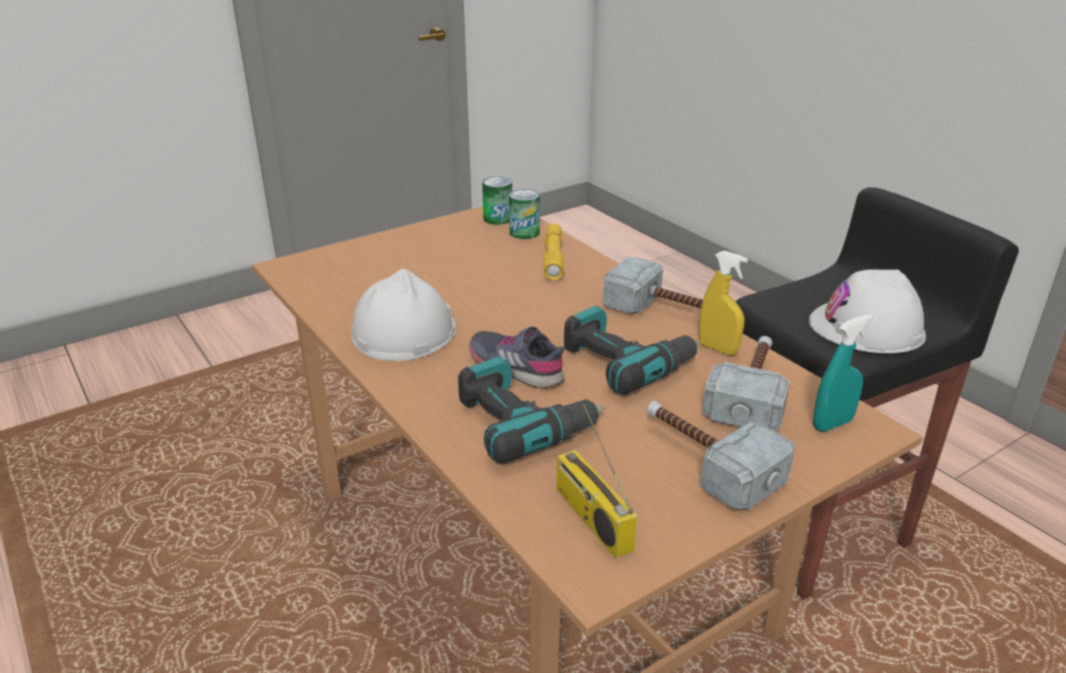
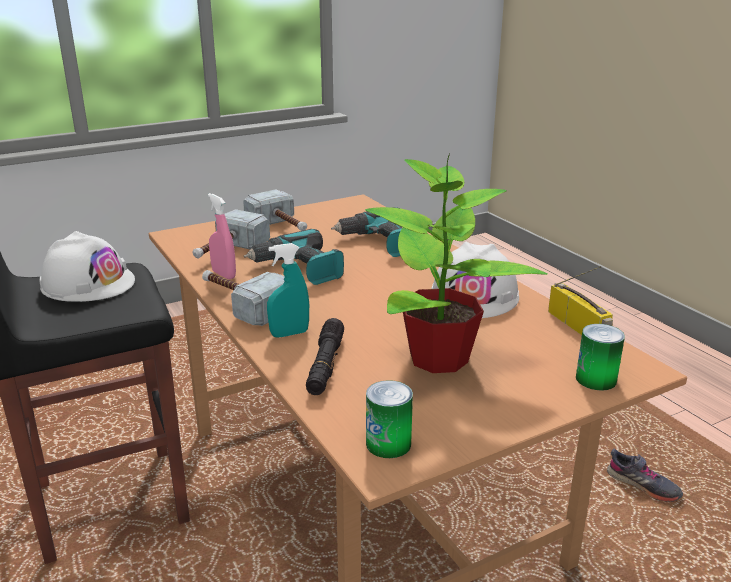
camera: 175 degrees left, 5 degrees down
(456, 266) = (439, 359): none -> potted plant
(516, 367) = (381, 269): grey shoe -> grey shoe (642, 486)
(524, 232) = (352, 411): can -> can (596, 379)
(553, 258) = (325, 365): yellow flashlight -> black flashlight
(590, 517) = (352, 214): radio -> radio (579, 327)
(718, 349) = (224, 274): yellow spray bottle -> pink spray bottle
(832, 424) = (194, 237): turquoise spray bottle -> turquoise spray bottle (289, 334)

